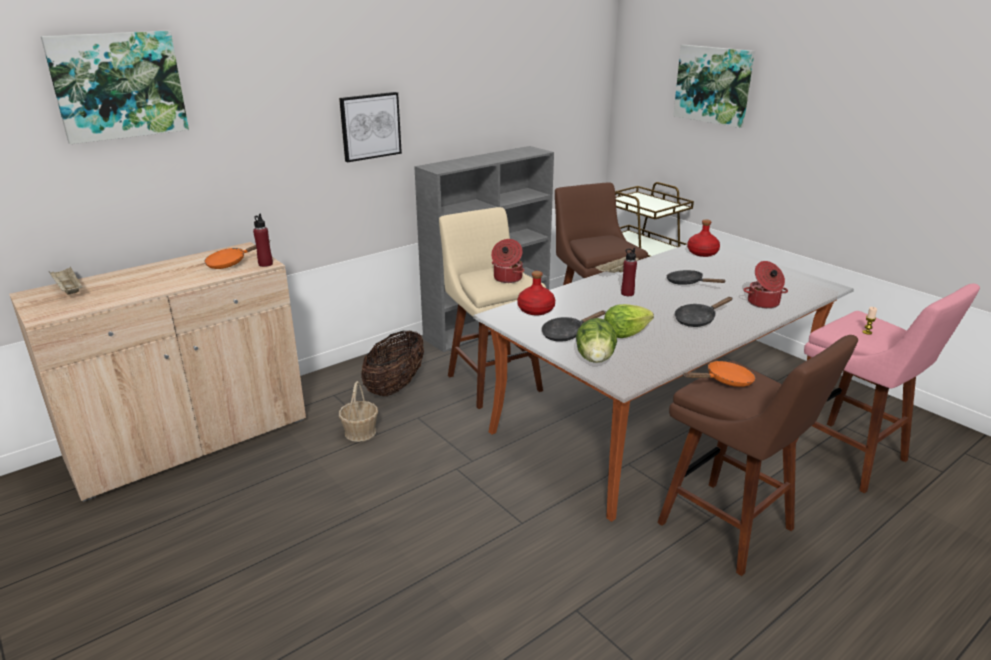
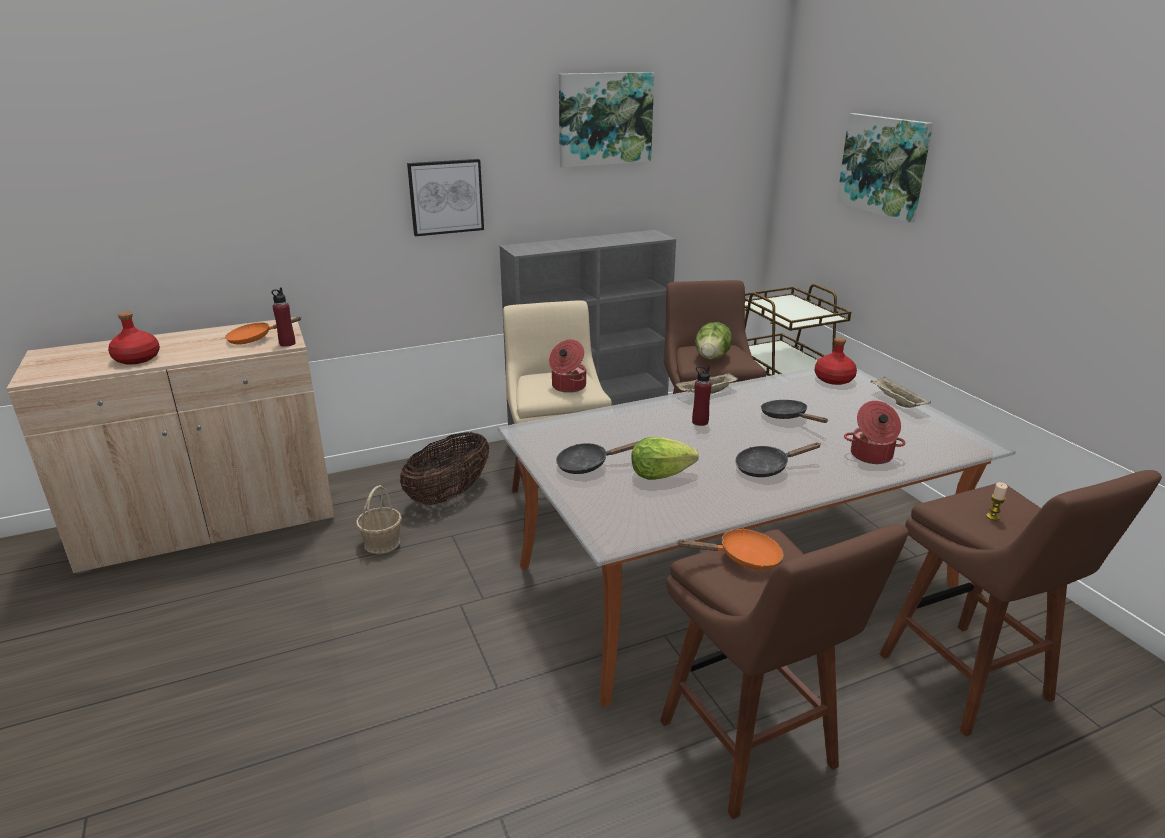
camera: 15 degrees right, 0 degrees up
(68, 290) = (81, 352): beige tray -> beige tray (896, 401)
(118, 85) = (146, 140): picture -> picture (605, 119)
(535, 310) = (573, 430): red bottle -> red bottle (136, 359)
(595, 359) = (599, 502): lettuce -> lettuce (711, 358)
(851, 458) = (970, 682): pink stool -> brown stool

